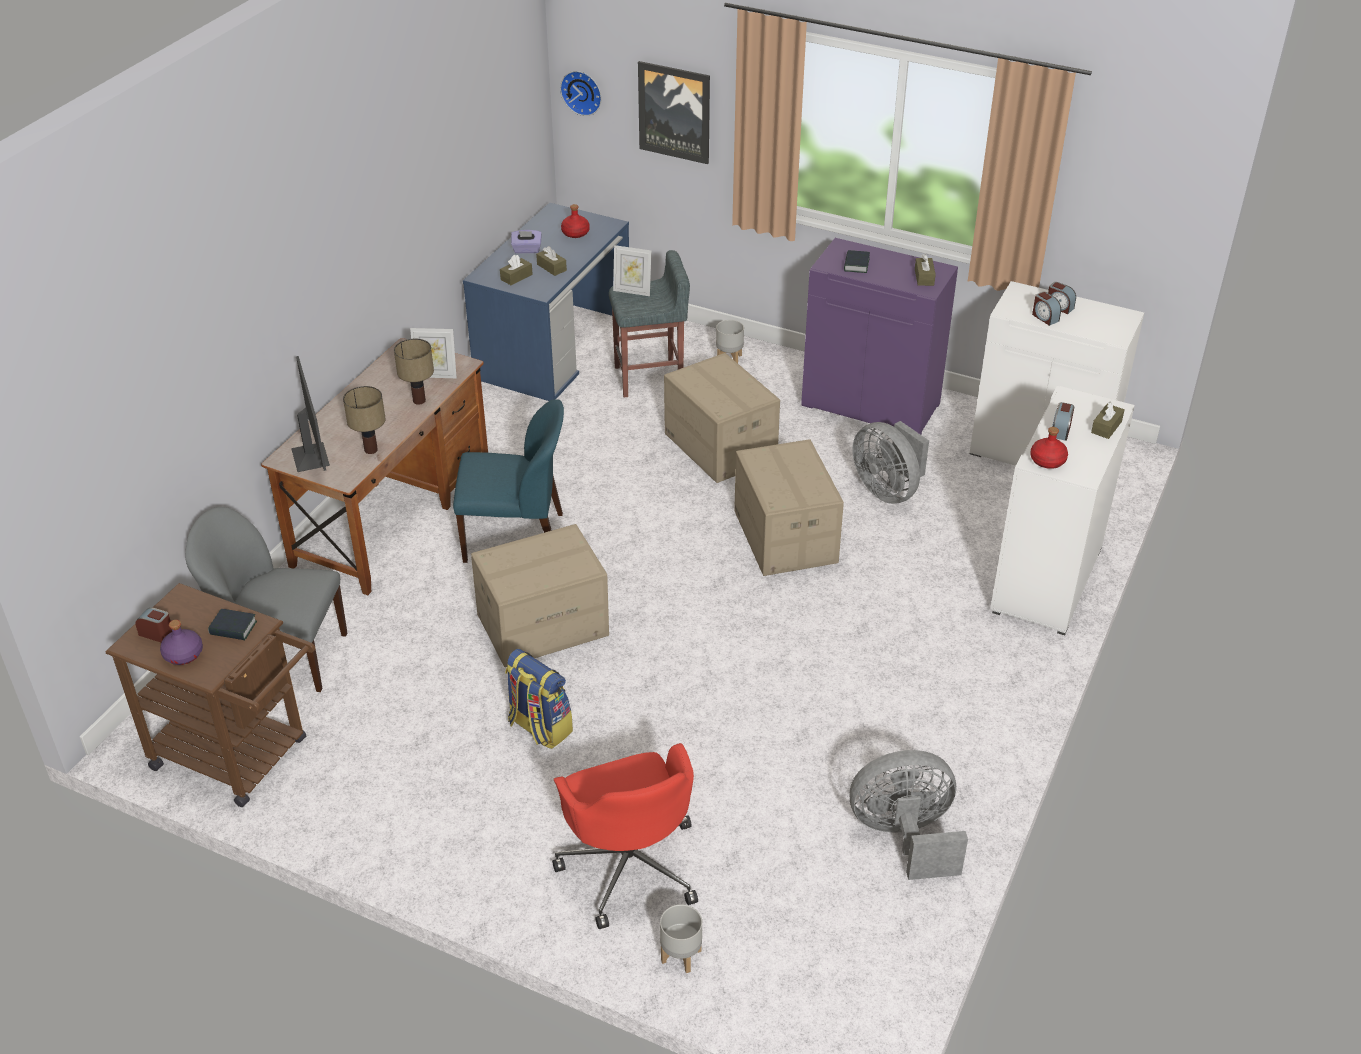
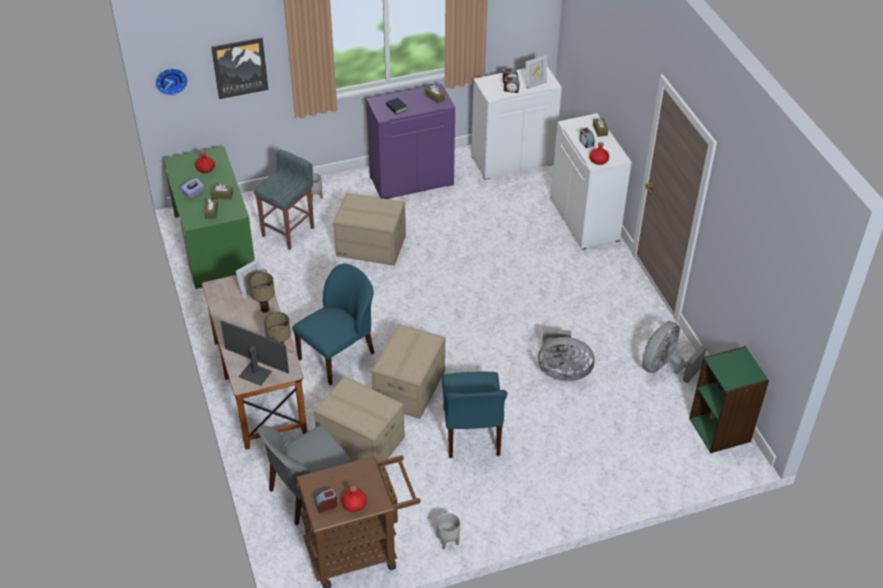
camera: 45 degrees left, 5 degrees up
(184, 654) = (354, 504): purple bottle -> red bottle
(233, 628) = (358, 475): book -> none
(539, 727) = (471, 433): backpack -> blue chair
(553, 347) = (214, 244): blue desk -> green desk
(630, 865) = (584, 459): red office chair -> none
(632, 291) = (270, 185): picture frame -> picture frame (535, 84)
(680, 956) = (648, 477): grey planter -> grey planter (448, 540)
(784, 537) = (457, 272): cardboard box -> cardboard box (360, 441)
(874, 979) = (720, 430): none -> green bookcase
(888, 490) = (472, 219): grey fan -> grey fan (562, 372)

